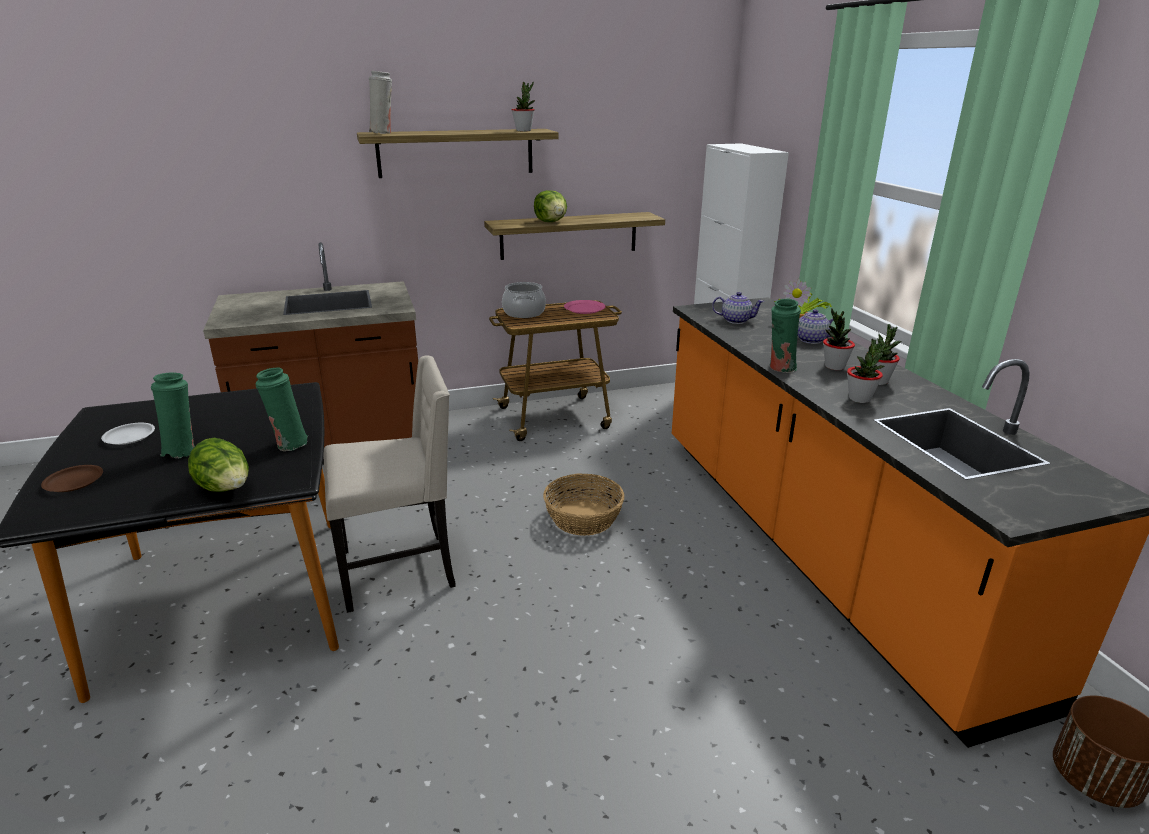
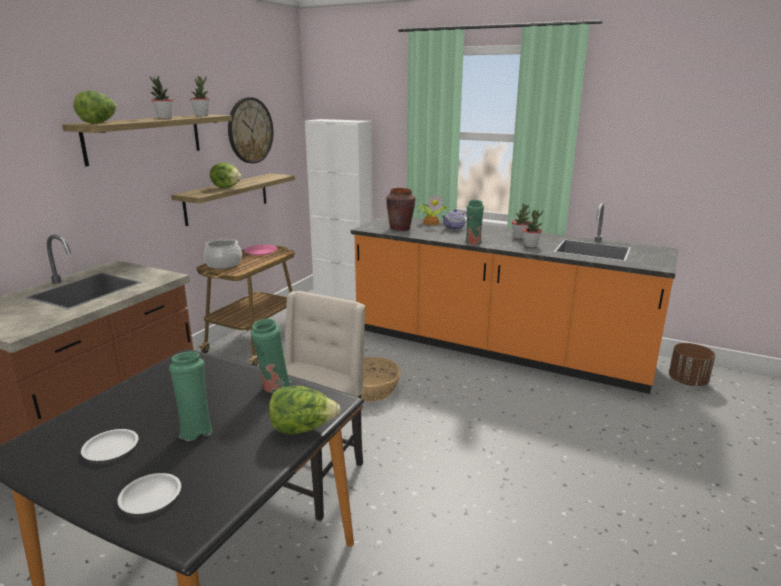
camera: 45 degrees left, 5 degrees down
(74, 482) = (150, 496): brown plate -> white plate
(383, 133) = (99, 123): white vase -> lettuce
(621, 153) = (250, 130): none -> wall clock
(735, 320) = (400, 228): teapot -> brown vase
(834, 367) = (491, 236): potted plant -> potted plant (165, 118)

